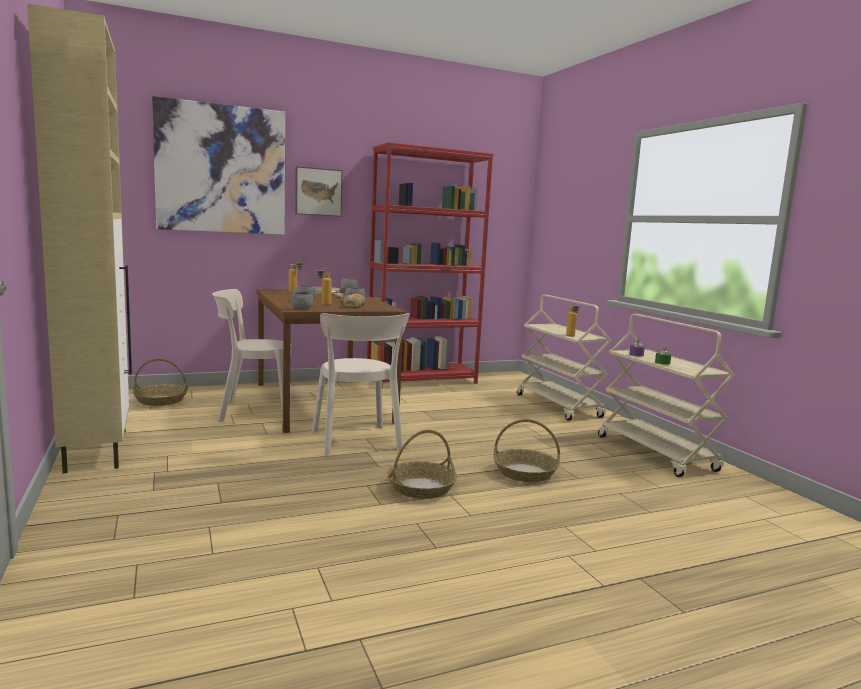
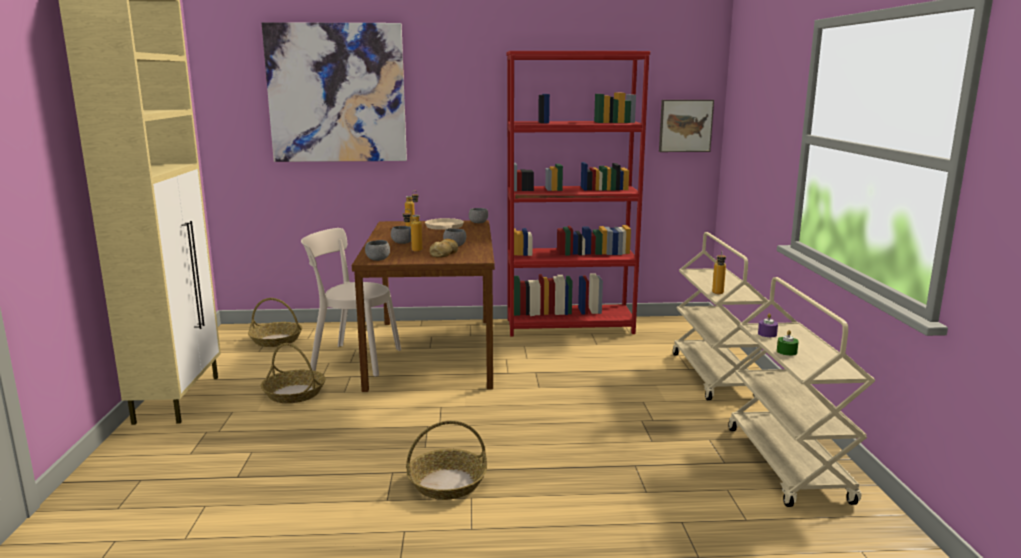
camera: 20 degrees right, 5 degrees up
(318, 192) = (443, 110): picture -> picture (685, 125)
(357, 442) = (426, 412): beige chair -> none
(524, 473) = (584, 476): basket -> basket (294, 393)

